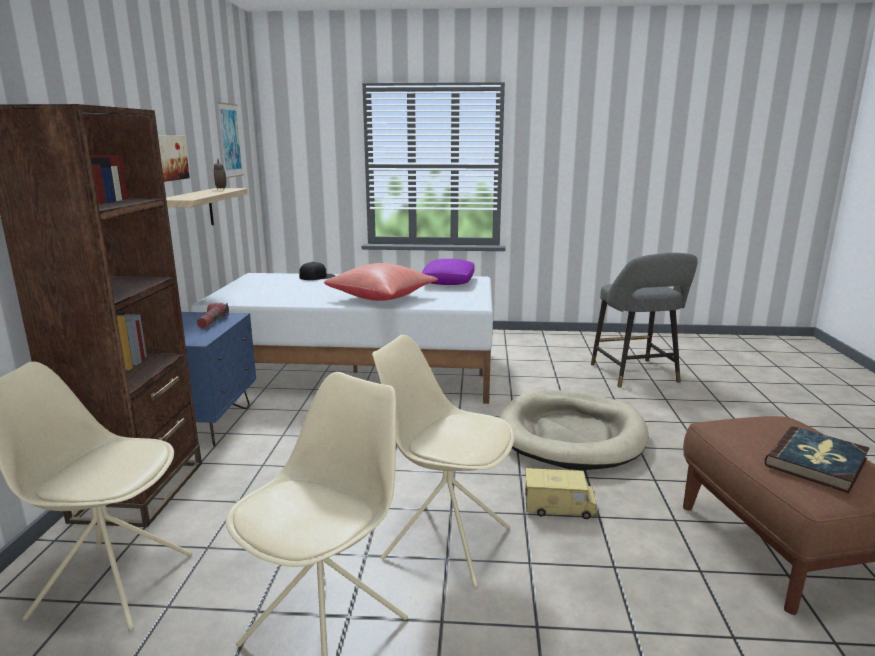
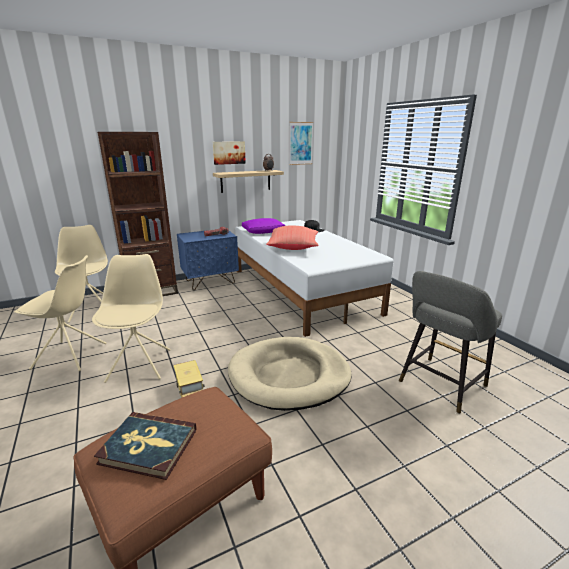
camera: 60 degrees right, 5 degrees up
(448, 281) = (356, 252): purple pillow -> purple pillow (263, 232)

